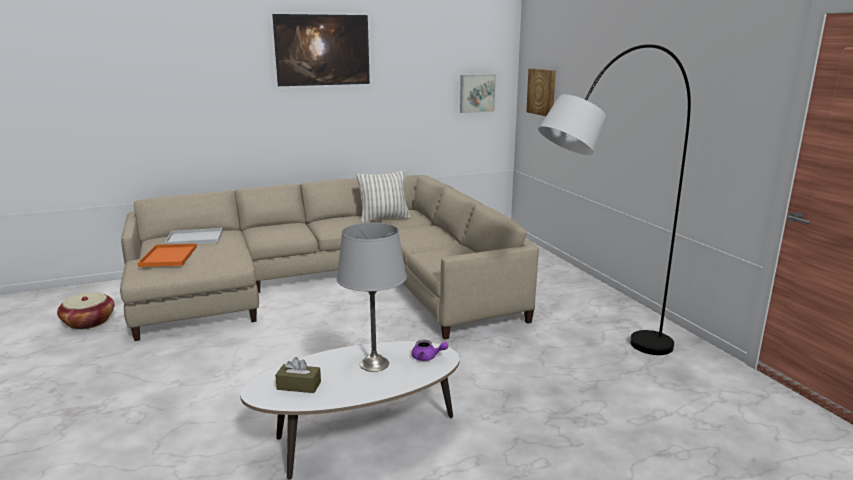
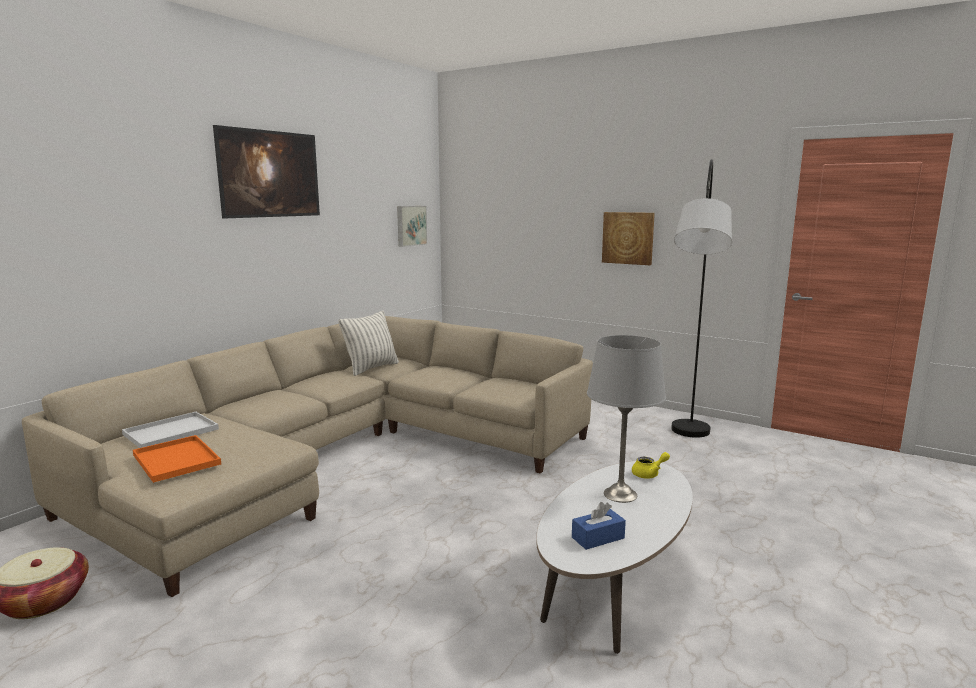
camera: 35 degrees left, 5 degrees down
(299, 386) = (598, 538): brown tissue box -> blue tissue box
(427, 357) = (649, 474): purple teapot -> yellow teapot
(542, 92) = (480, 221): picture -> picture (628, 238)

